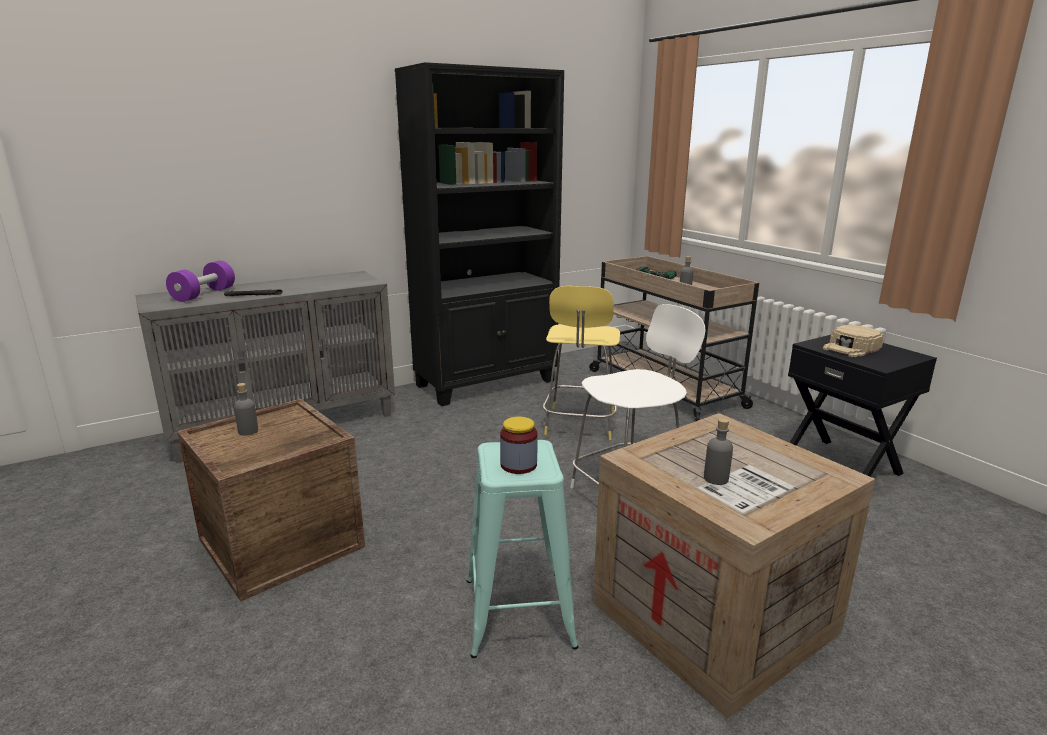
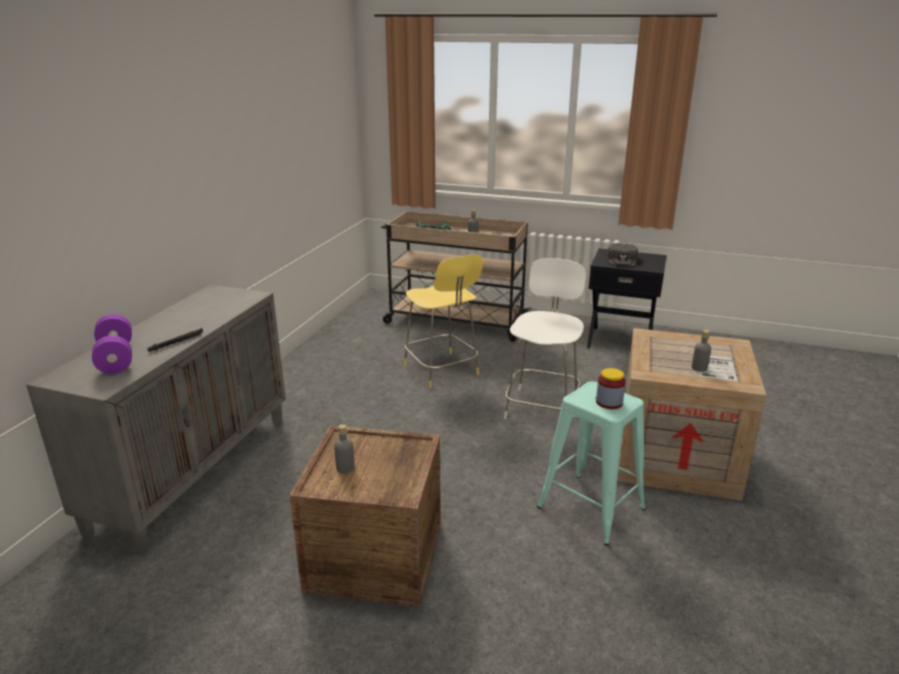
camera: 40 degrees left, 5 degrees up
(487, 383) = (318, 362): black bookcase -> none
(852, 347) = (622, 259): beige cap -> black cap

